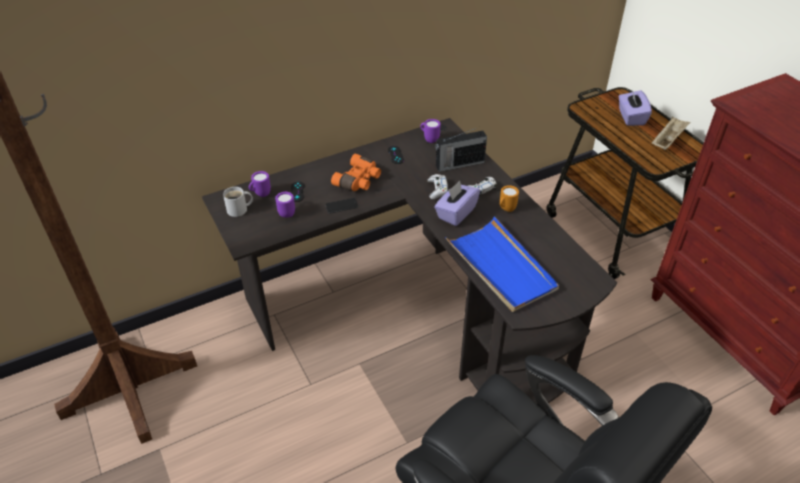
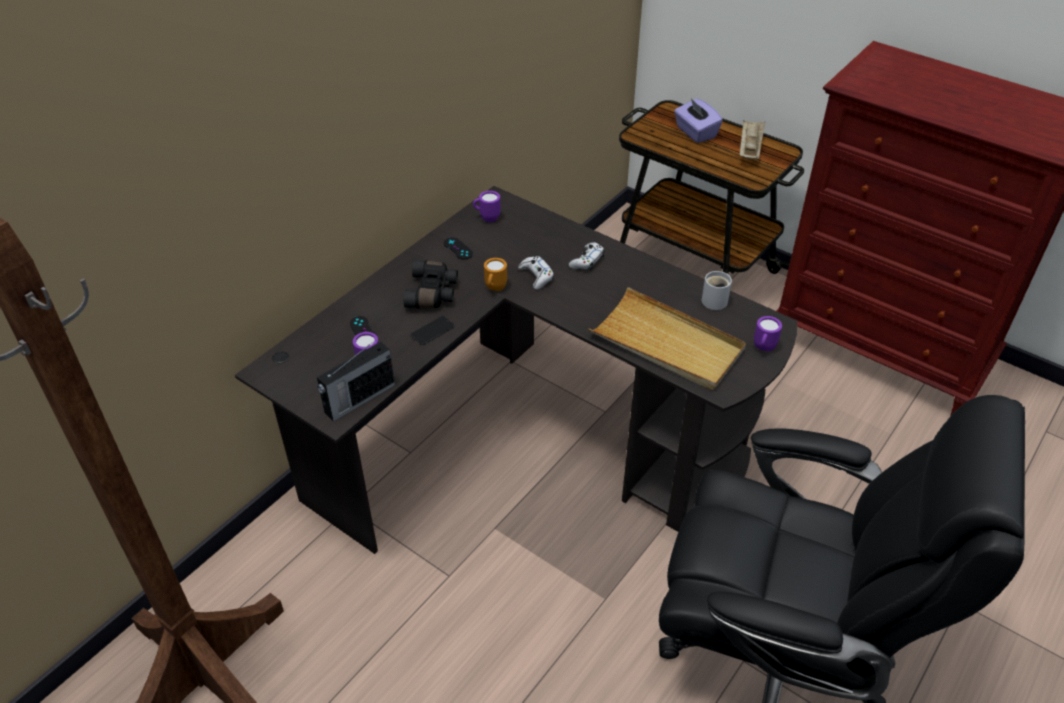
camera: 25 degrees left, 0 degrees up
(239, 210) = (300, 376): white mug -> white mug (717, 300)
(260, 194) = (316, 348): purple mug -> purple mug (763, 349)
(359, 180) = (433, 293): orange binoculars -> black binoculars
(456, 213) = (576, 297): purple tissue box -> none
(459, 164) = (541, 238): radio -> radio (358, 399)
(501, 267) = (667, 343): blue tray -> beige tray
(506, 209) = (629, 276): orange mug -> orange mug (494, 289)

